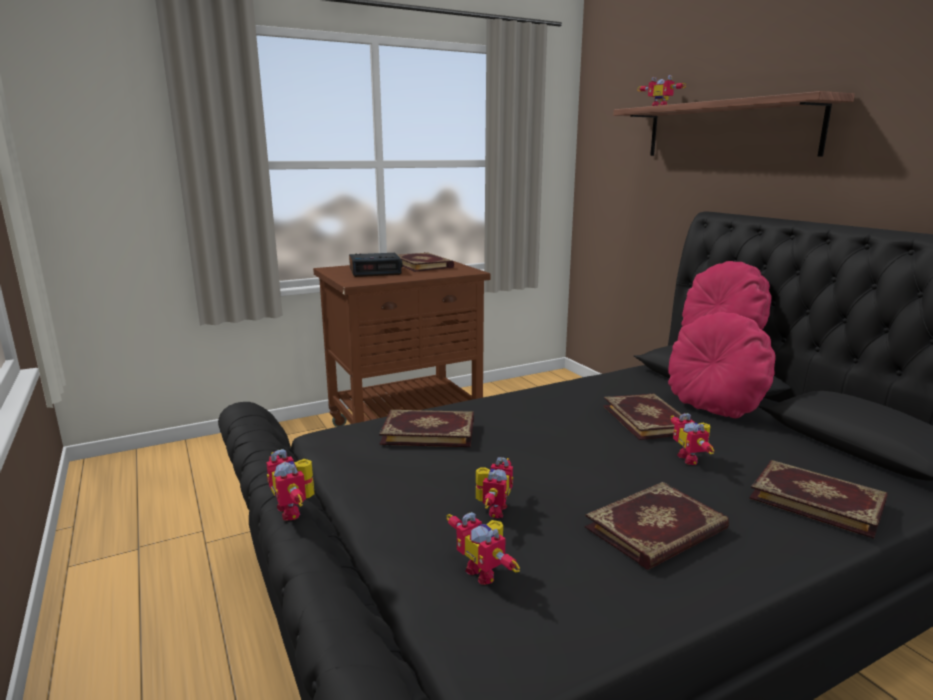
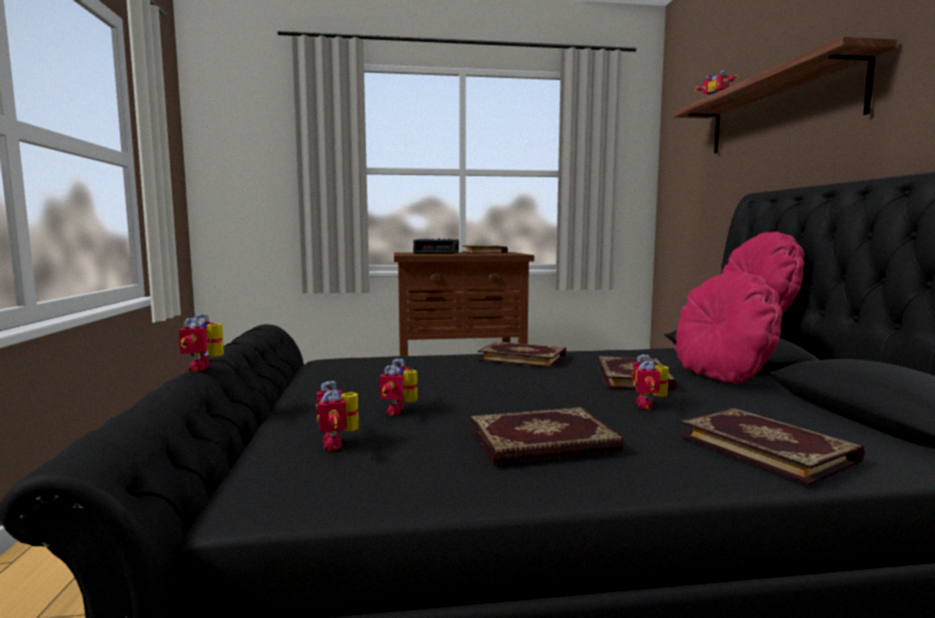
camera: 20 degrees right, 10 degrees down
(428, 431) = (409, 363): book -> book (523, 358)
(492, 509) = (401, 411): toy robot -> toy robot turned 150 degrees clockwise

